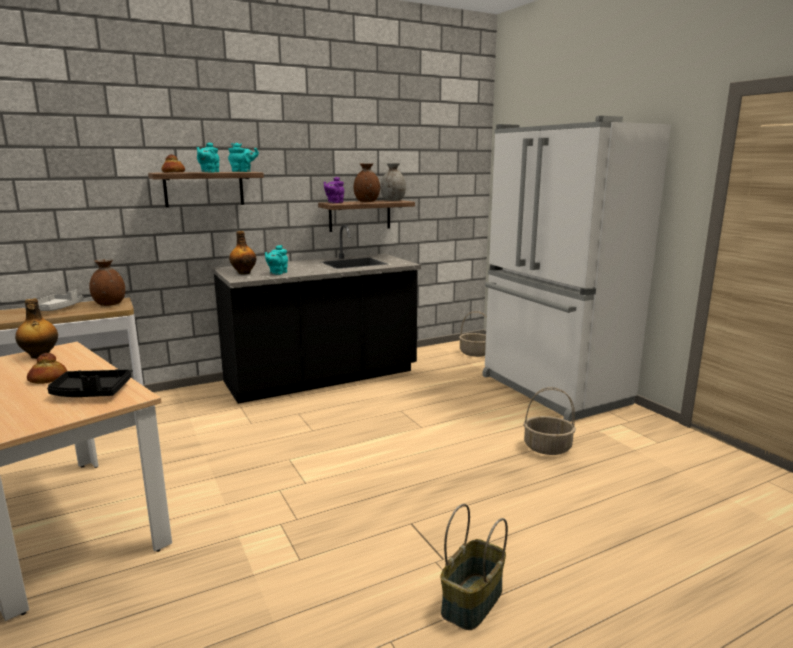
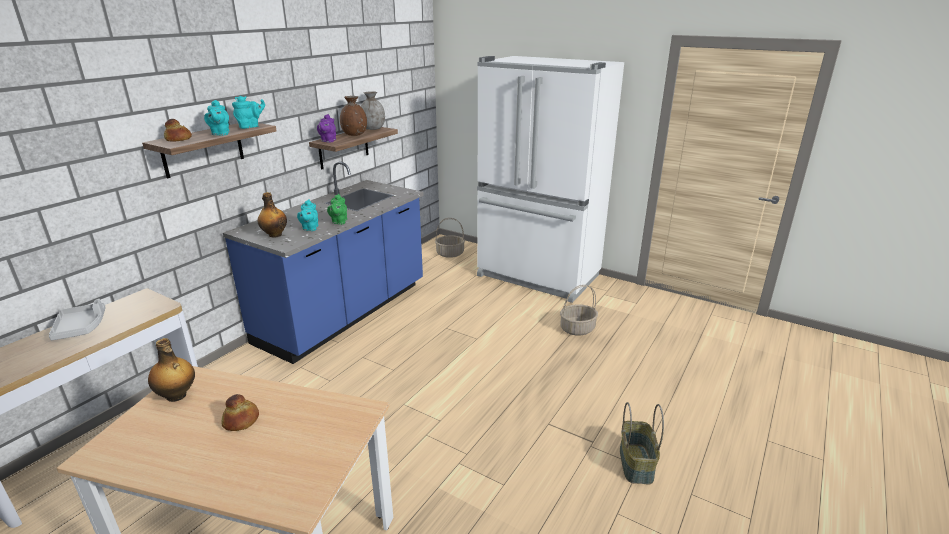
camera: 30 degrees left, 10 degrees up
(91, 393) = (317, 420): black tray -> none
(110, 304) = (141, 304): brown vase -> none
(308, 272) = (339, 222): none -> green teapot
(322, 378) = (345, 313): black counter -> blue counter

